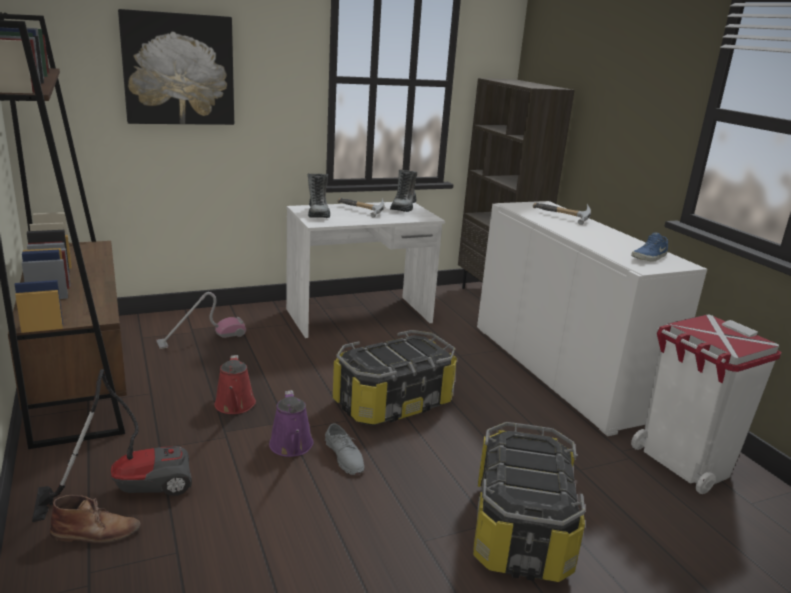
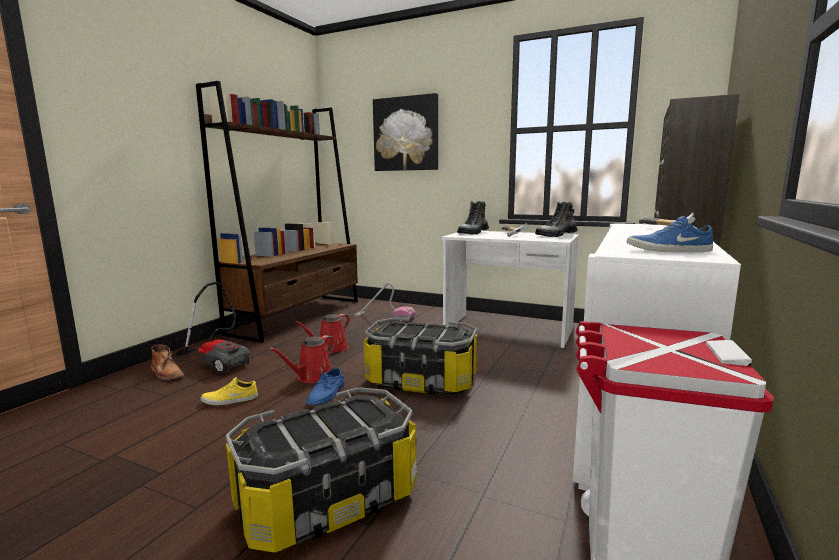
camera: 50 degrees right, 10 degrees down
(266, 513) = (230, 400): none -> yellow shoe
(292, 447) = (312, 377): purple watering can -> red watering can
(344, 456) = (327, 394): grey shoe -> blue shoe

